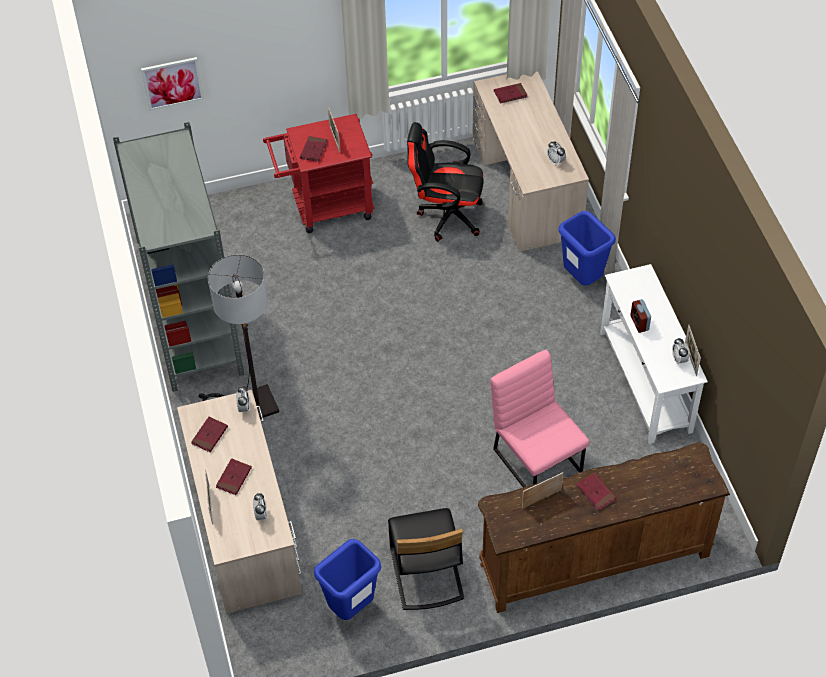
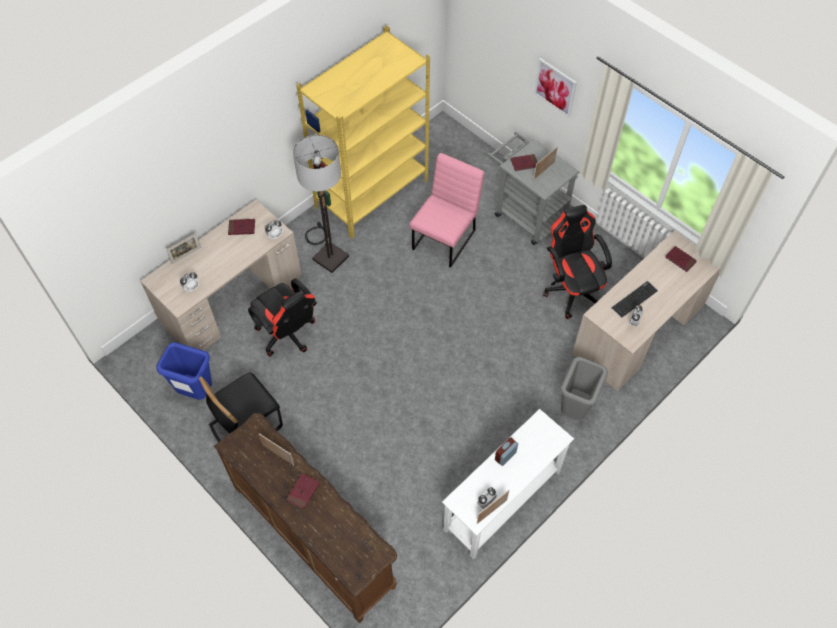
camera: 60 degrees right, 5 degrees up
(172, 83) = (488, 43): picture -> picture (555, 87)
(194, 329) = (372, 193): grey bookcase -> yellow bookcase
(234, 478) = (214, 258): red book -> none
(325, 207) = (525, 213): red cart -> grey cart
(335, 488) = (288, 336): none -> black office chair
(531, 148) = (634, 299): none -> keyboard
(536, 458) = (384, 453): pink chair -> pink chair (445, 238)
(582, 279) = (574, 410): blue trash can -> grey trash can

